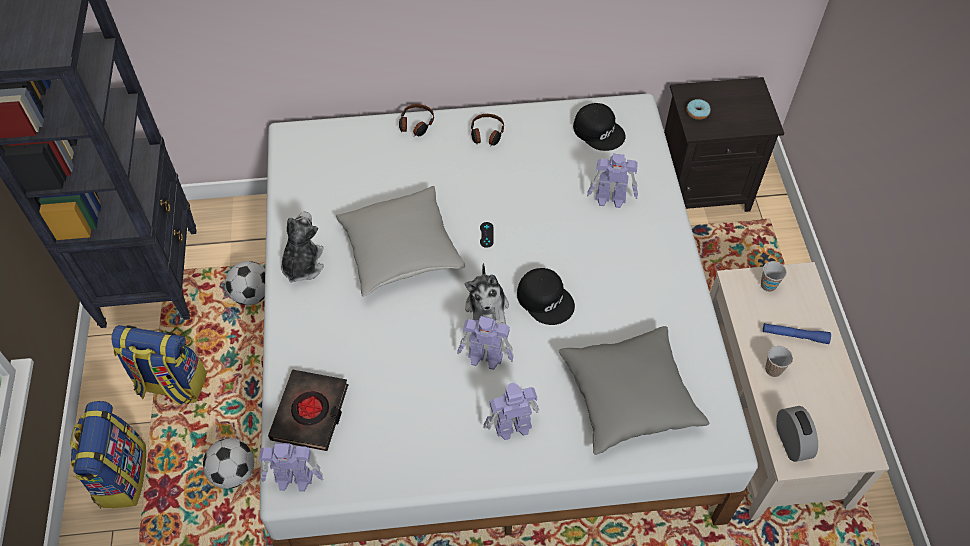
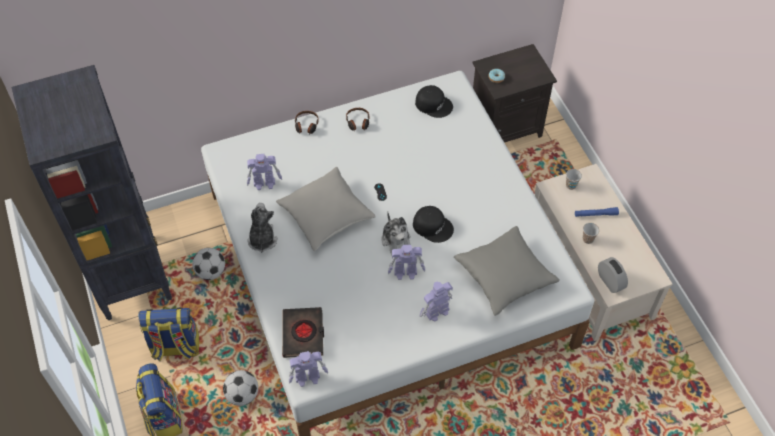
camera: 15 degrees left, 0 degrees up
(611, 199) = (456, 150): toy robot -> toy robot (265, 183)

